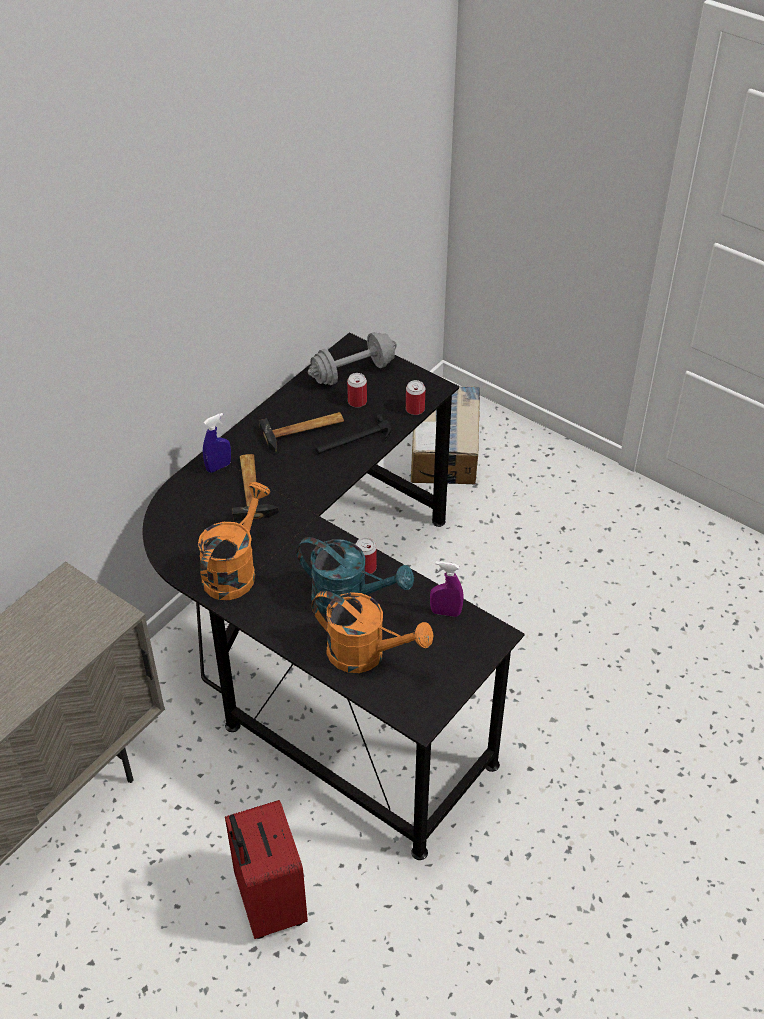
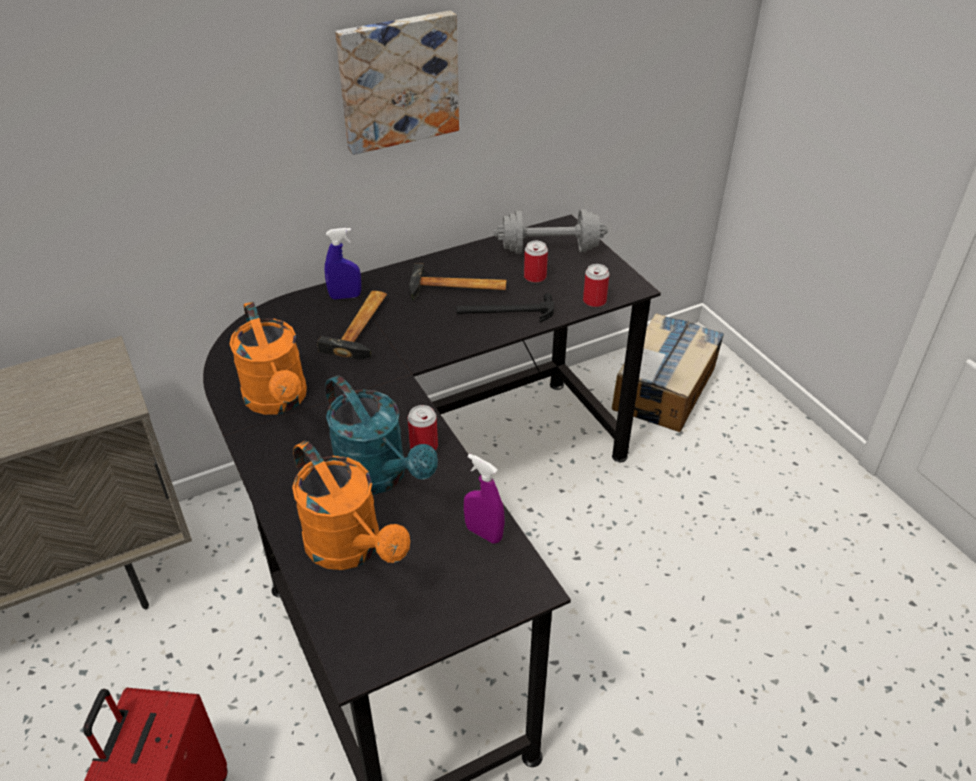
camera: 25 degrees right, 5 degrees down
(228, 283) = (397, 81): none -> picture
(234, 570) = (279, 401): orange watering can -> orange watering can turned 105 degrees clockwise

